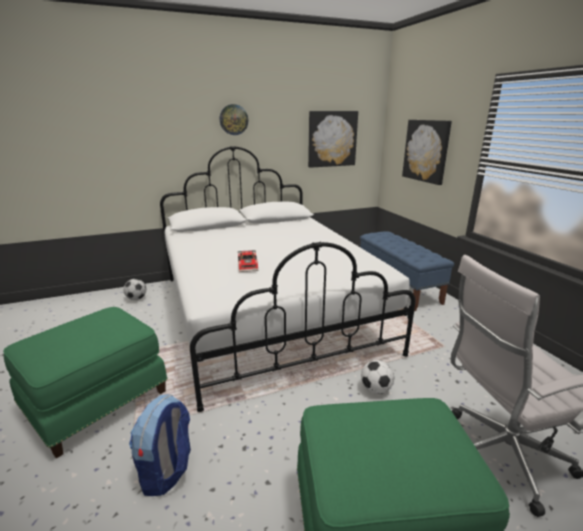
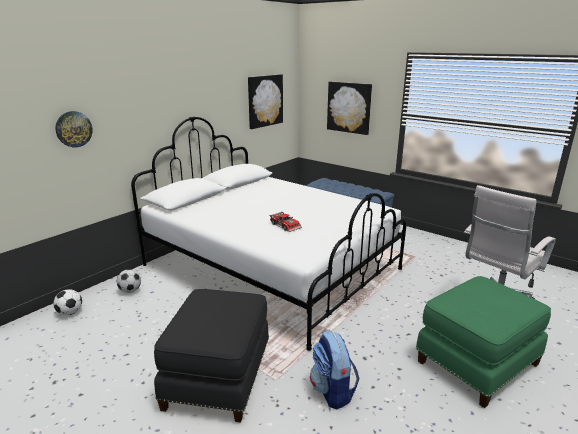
camera: 30 degrees left, 0 degrees up
(98, 403) = (219, 377): green ottoman -> black ottoman
(233, 119) = (190, 90): wall clock -> wall clock (73, 129)
(376, 389) = (403, 295): football -> football (70, 313)

